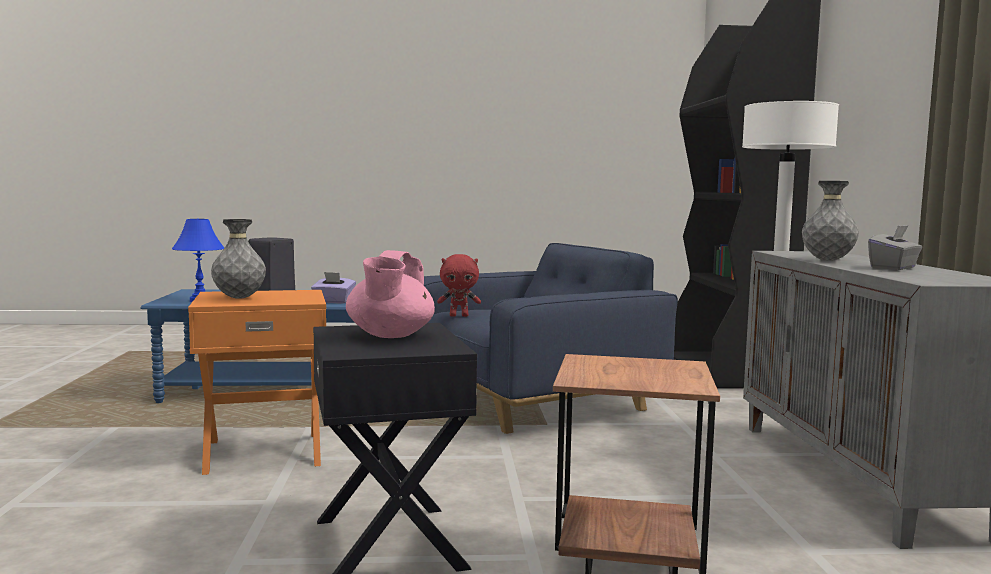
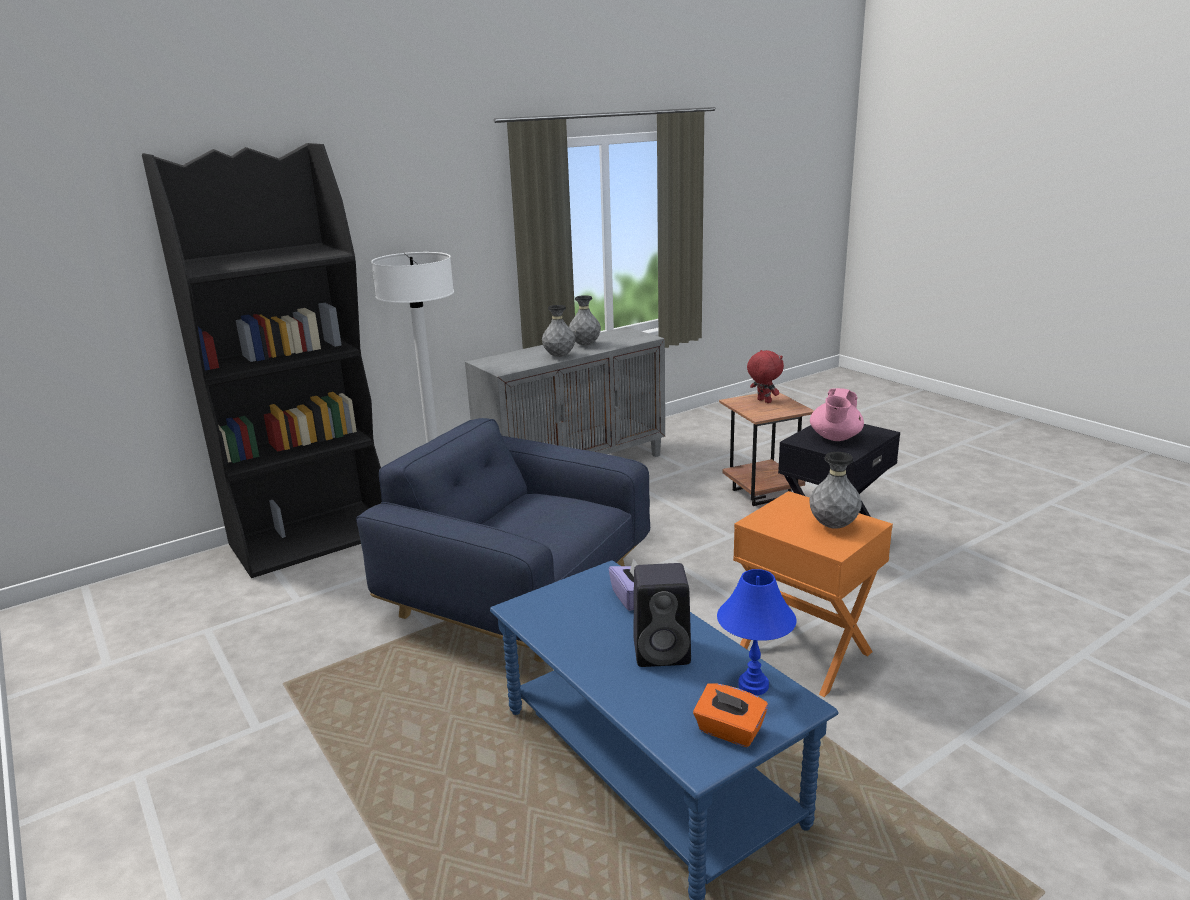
camera: 120 degrees left, 15 degrees up
(190, 294) = (729, 731): none -> orange tissue box
(390, 335) = (835, 438): pink teapot -> pink teapot turned 135 degrees clockwise
(459, 316) = (569, 539): red plush toy -> red plush toy (763, 401)
(893, 268) = (585, 345): grey tissue box -> grey vase

